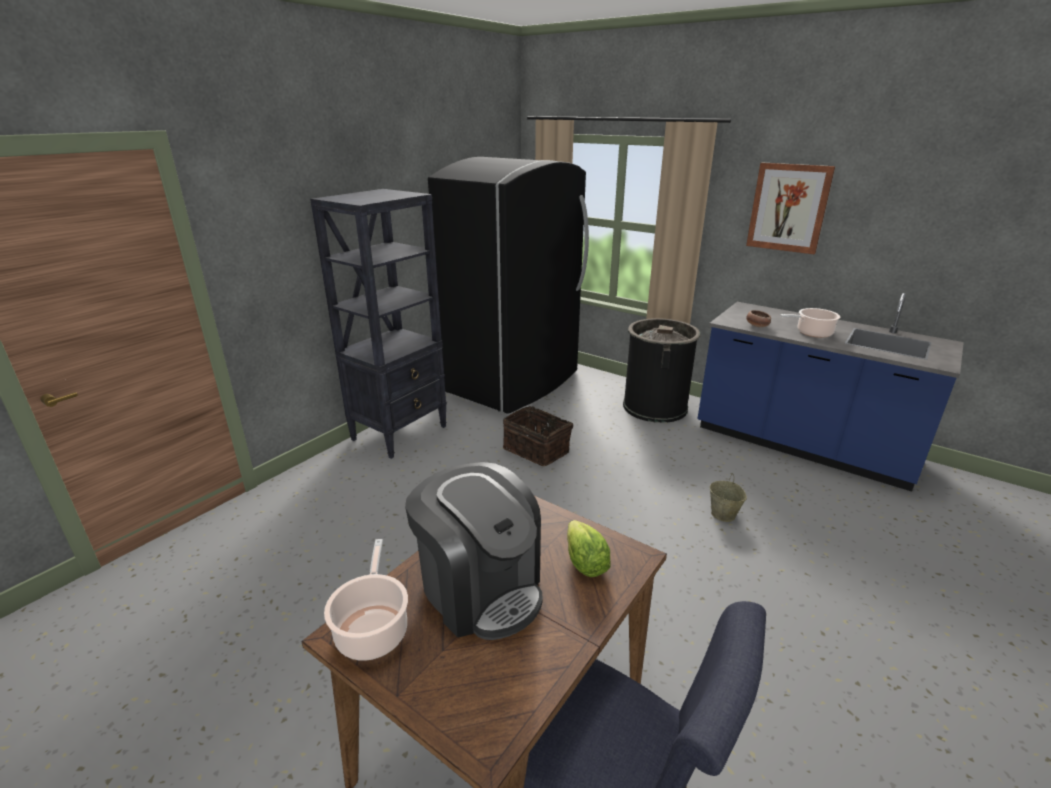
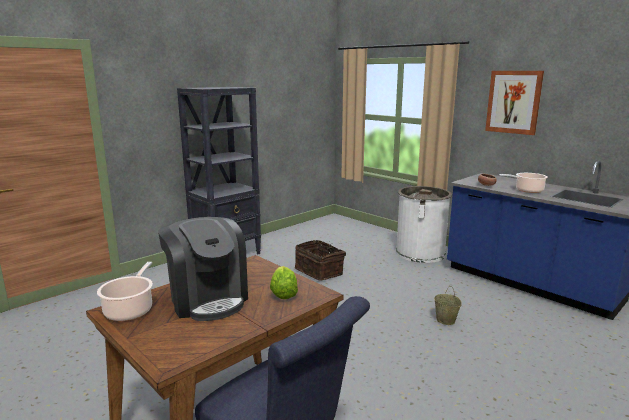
camera: 10 degrees right, 10 degrees down
(514, 382) = (320, 232): black fridge -> none
(655, 406) = (420, 253): black trash can -> white trash can

